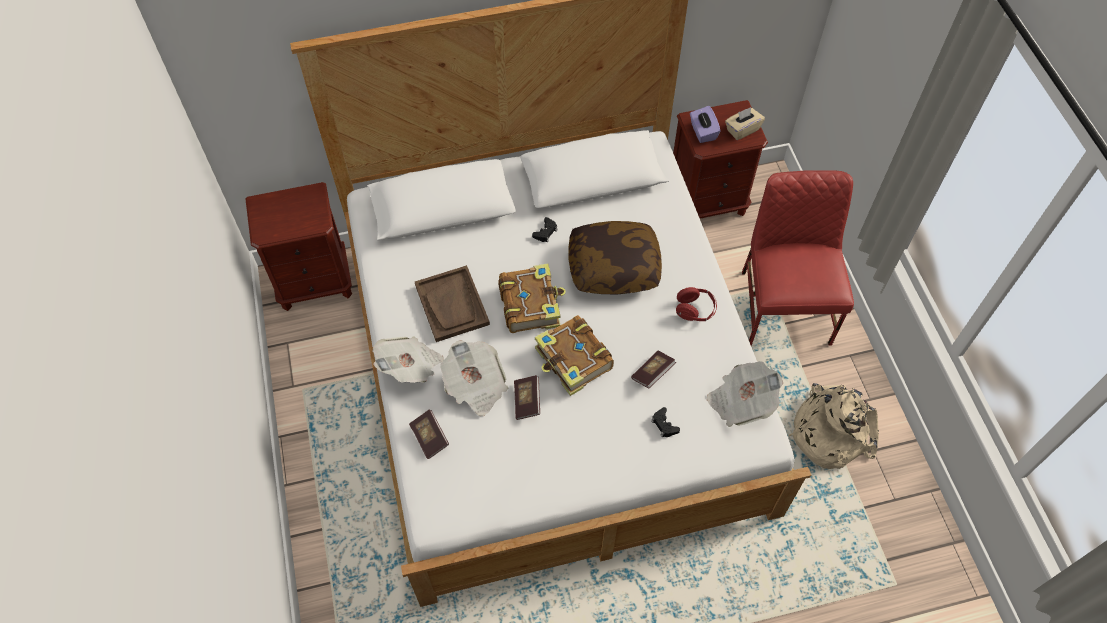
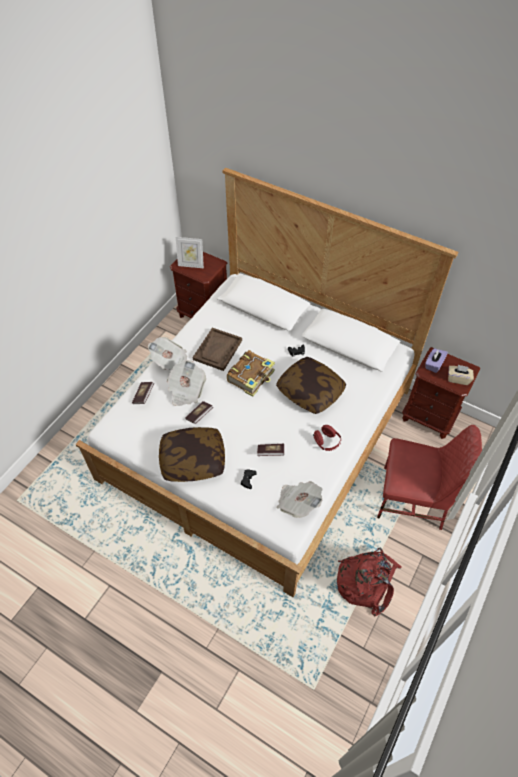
camera: 45 degrees right, 5 degrees down
(282, 221) = (191, 265): none -> picture frame
(573, 361) = (240, 416): book -> none
(579, 459) = (192, 460): none -> pillow
(784, 305) = (413, 499): red chair -> red chair turned 60 degrees clockwise
(829, 431) = (366, 581): beige backpack -> red backpack

